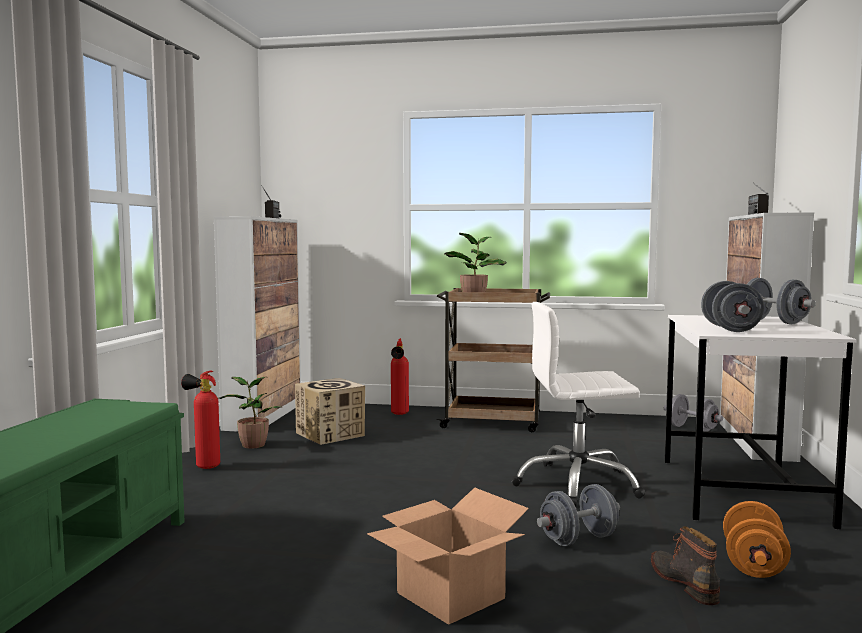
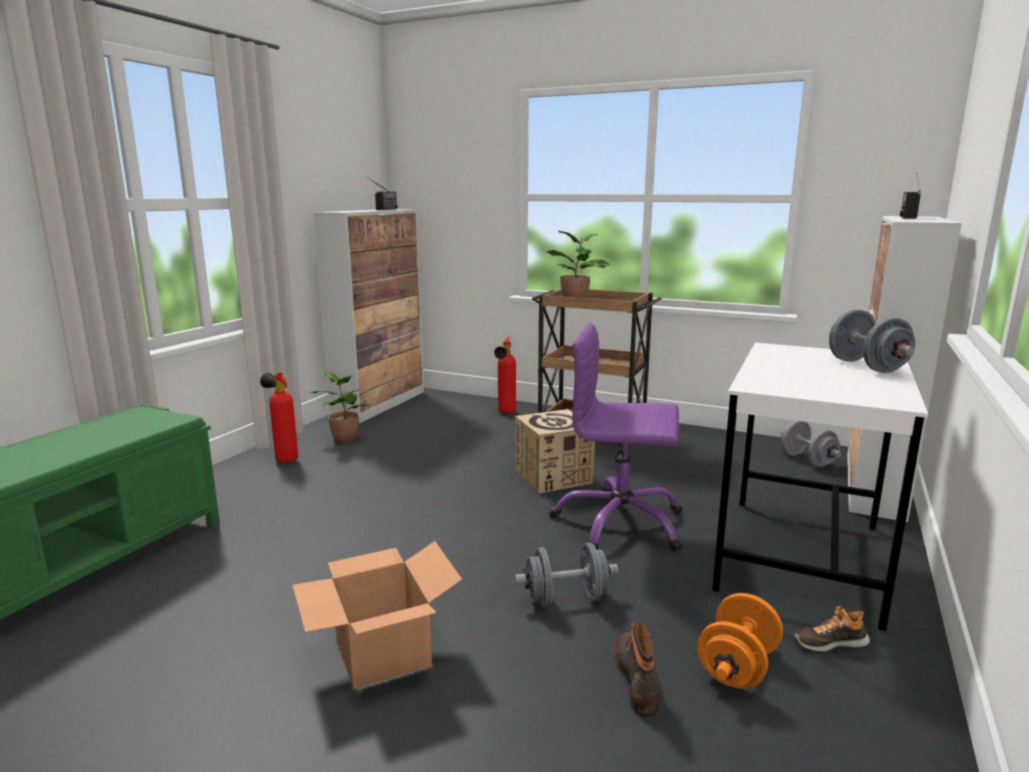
camera: 15 degrees right, 10 degrees up
(330, 434) = (422, 432): cardboard box -> cardboard box (553, 477)
(577, 484) = (619, 524): white office chair -> purple office chair
(730, 329) = (787, 379): grey dumbbell -> none
(807, 541) = (829, 642): none -> shoe

